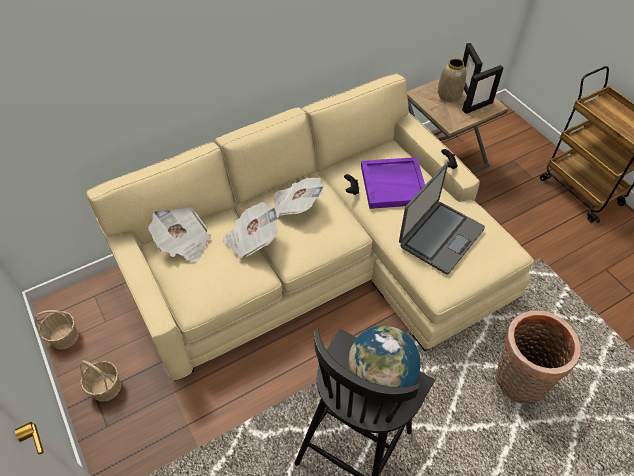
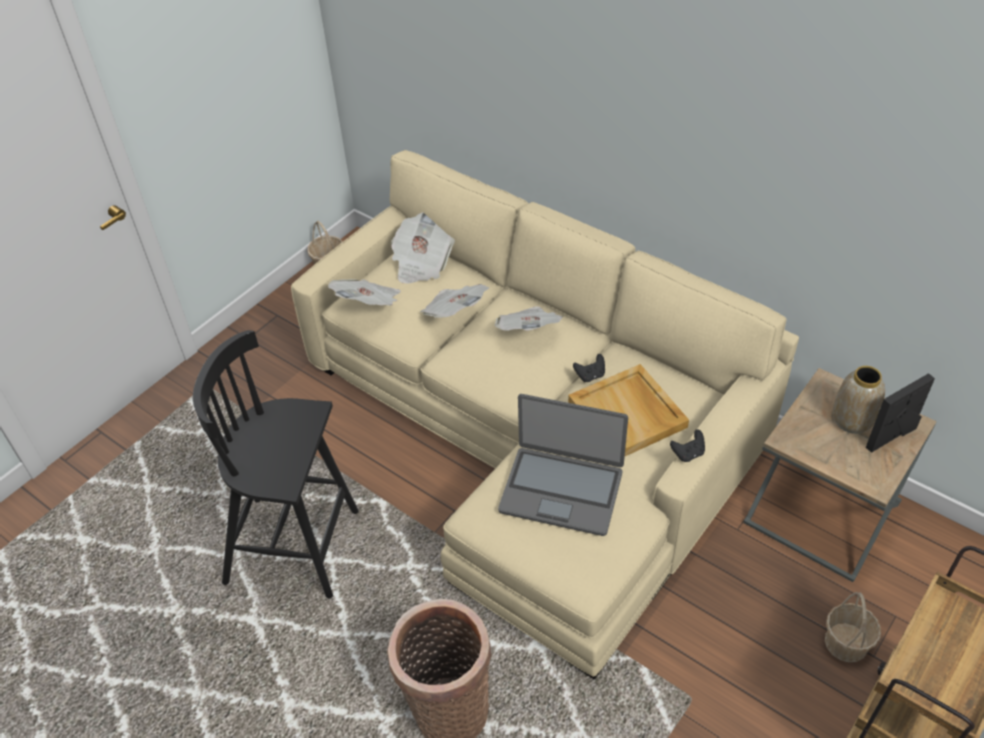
camera: 70 degrees right, 5 degrees down
(106, 387) = (288, 319): basket -> basket (846, 642)
(208, 290) = (369, 305): none -> newspaper
(381, 377) = (282, 453): globe -> none
(394, 184) = (628, 415): purple tray -> beige tray
(477, 106) = (856, 462): picture frame -> none

